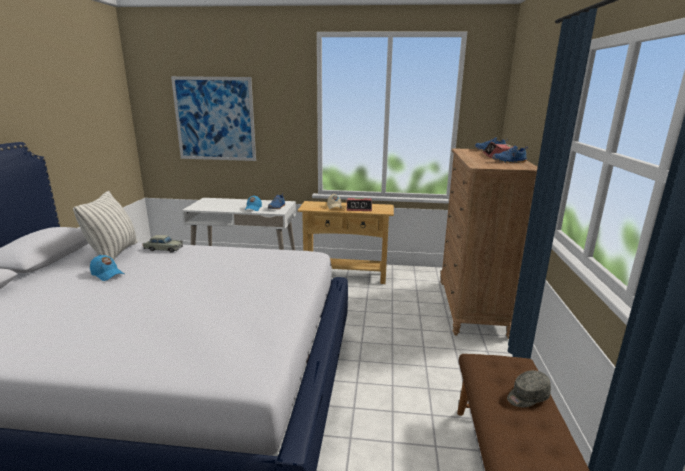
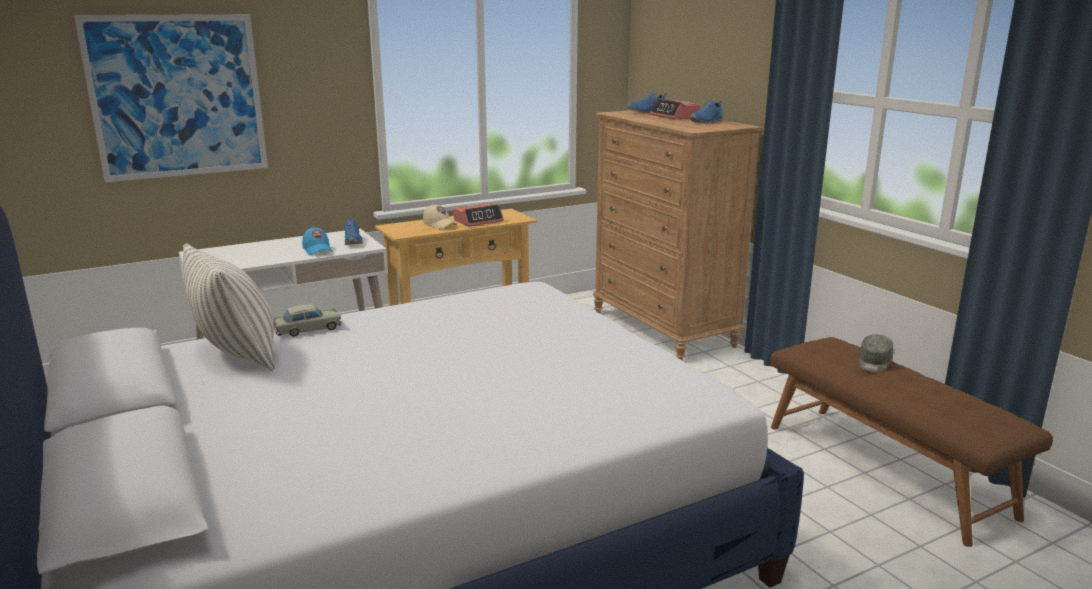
camera: 35 degrees left, 0 degrees up
(107, 274) = (302, 378): blue cap -> none

